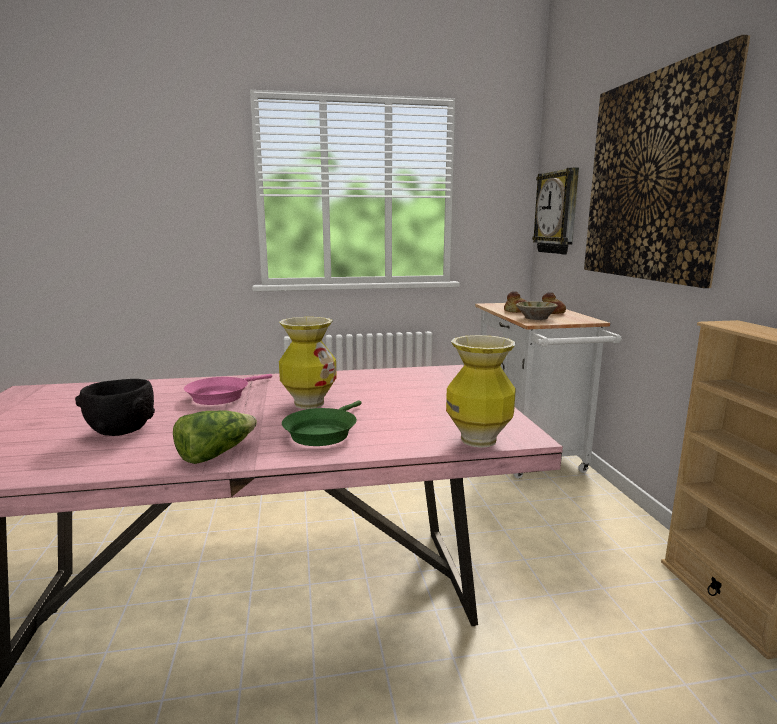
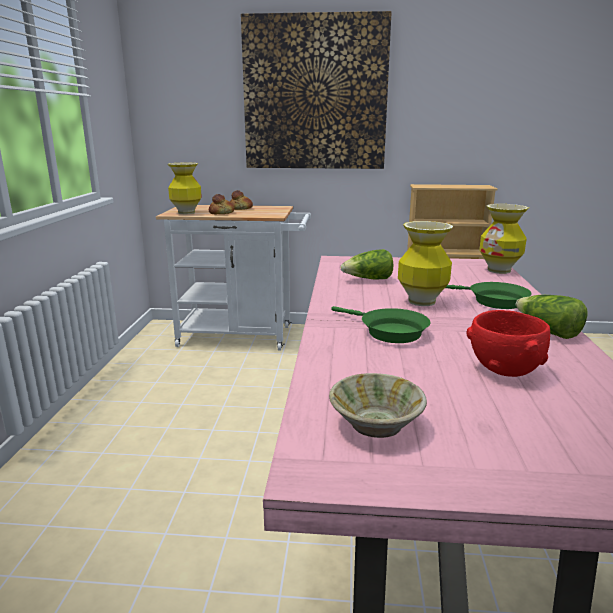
camera: 75 degrees left, 5 degrees up
(122, 431) = (504, 370): black bowl -> red bowl
(222, 396) = (388, 331): pink frying pan -> green frying pan
(378, 383) = (368, 280): none -> lettuce
(501, 306) = (186, 213): none -> vase
(535, 318) = (257, 213): beige bowl -> beige bowl (375, 424)
(557, 212) = (181, 116): wall clock -> none

